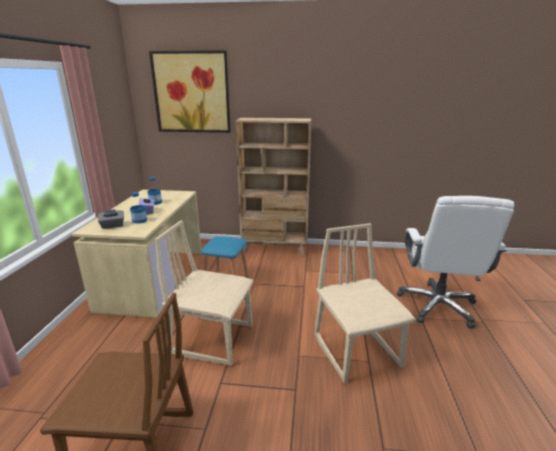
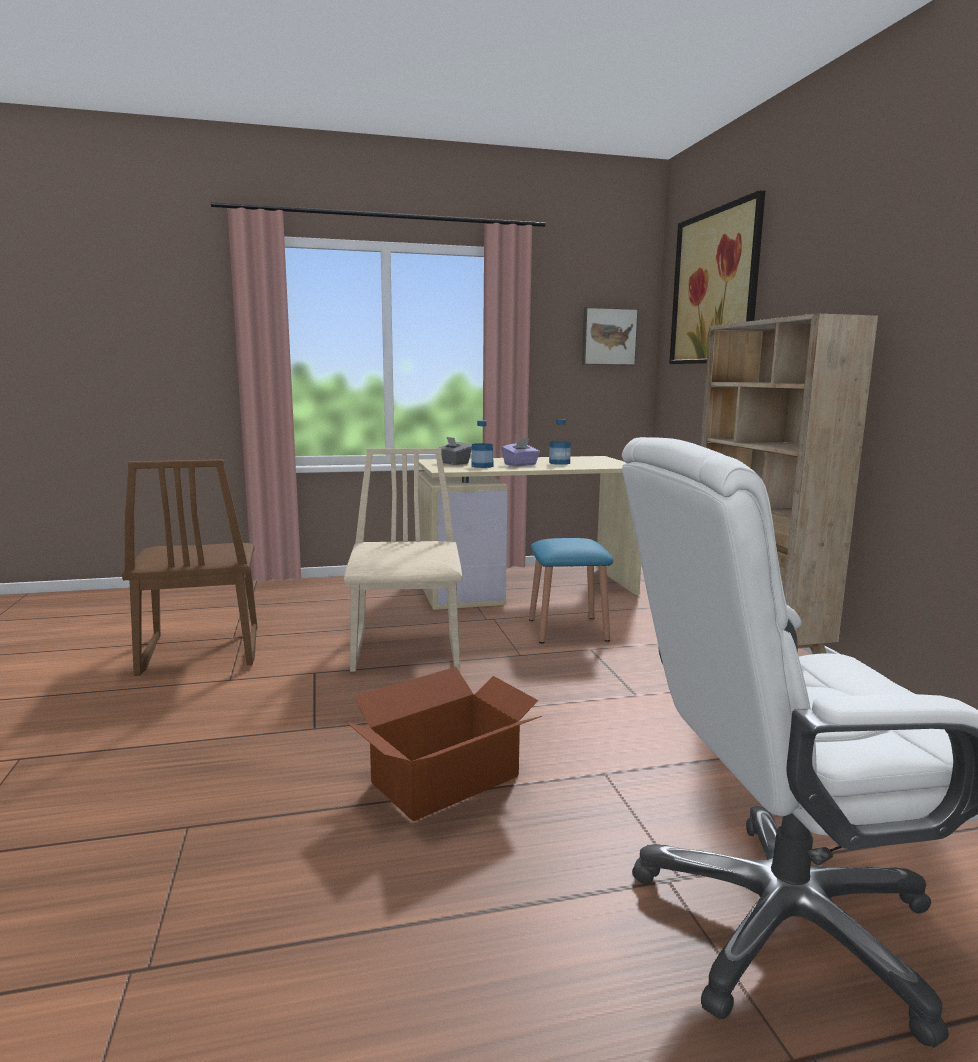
camera: 70 degrees right, 10 degrees down
(119, 118) = (608, 336): none -> picture
(357, 351) = (447, 780): beige chair -> cardboard box

